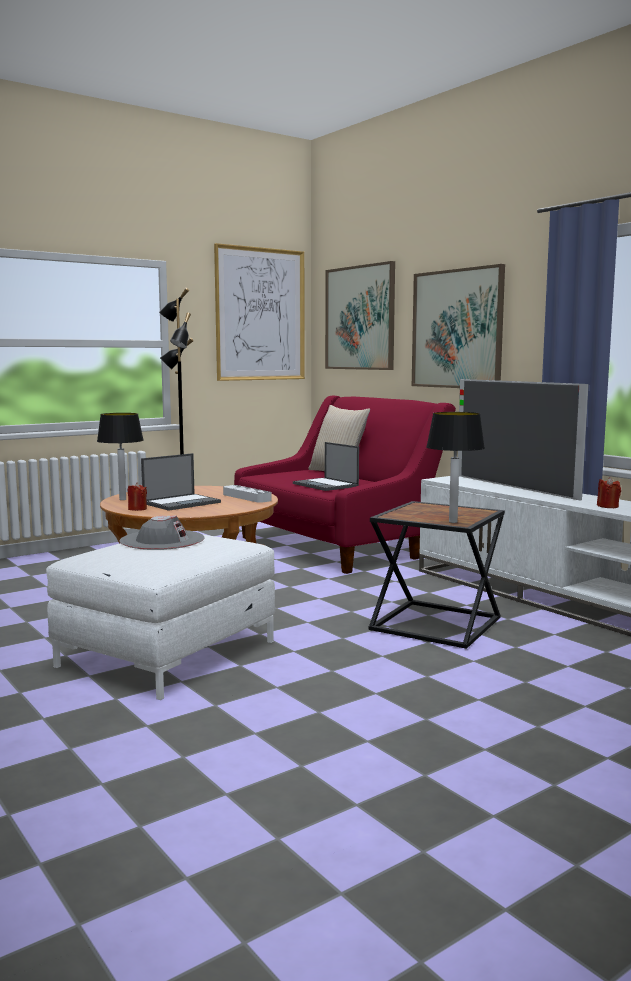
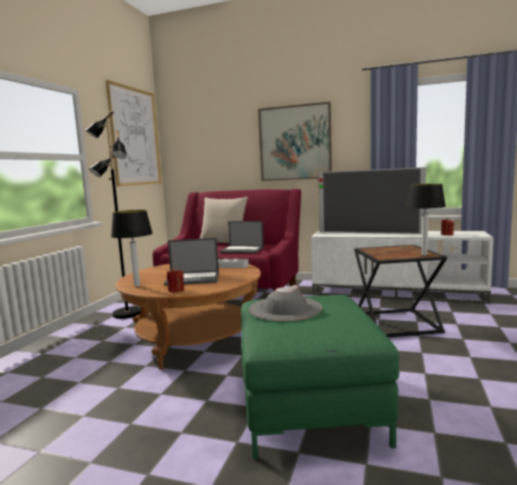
camera: 35 degrees left, 0 degrees up
(168, 654) = (310, 404): white ottoman -> green ottoman
(182, 503) = (193, 278): laptop -> laptop turned 75 degrees clockwise
(360, 318) = (208, 139): picture -> none

